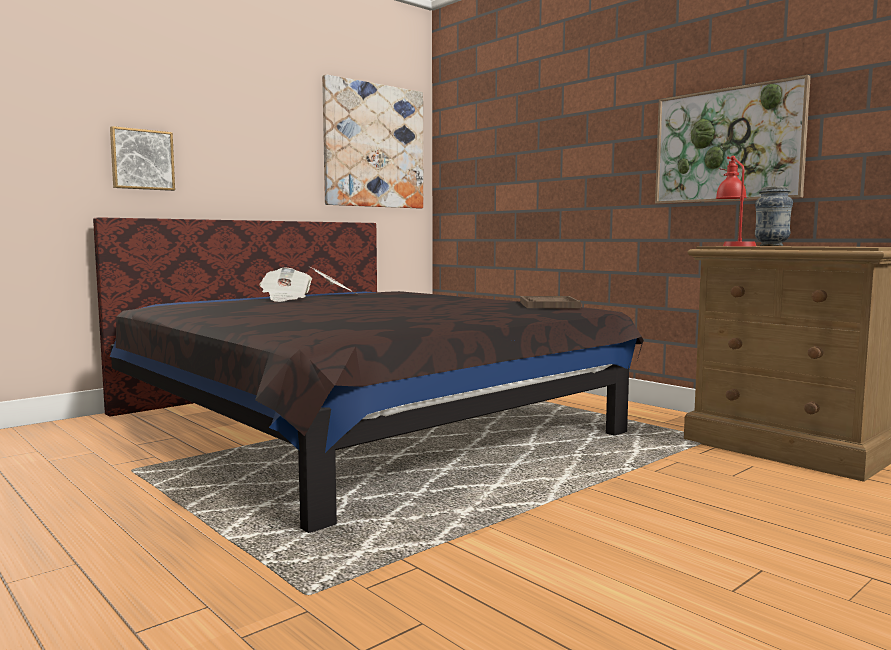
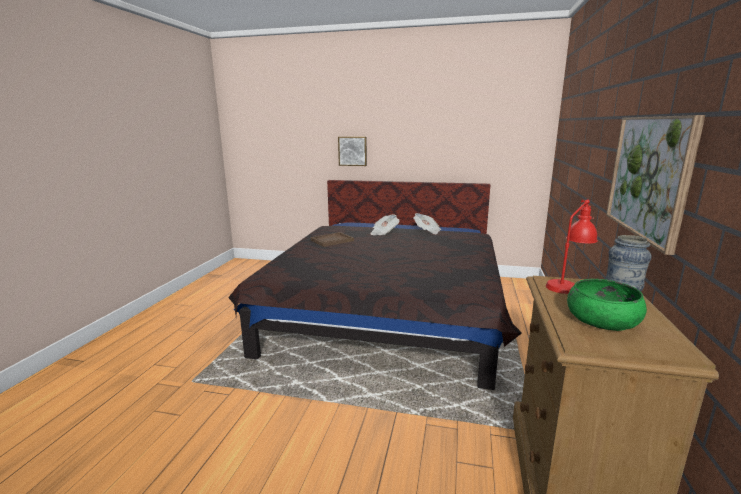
camera: 55 degrees right, 10 degrees up
(374, 146) = (500, 131): picture -> none
(549, 305) = (467, 281): brown tray -> brown tray (332, 240)
(823, 246) = (602, 320): none -> green bowl

